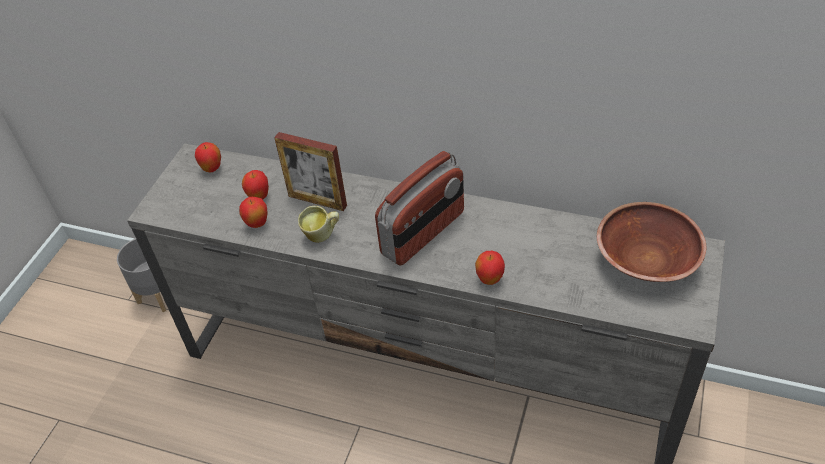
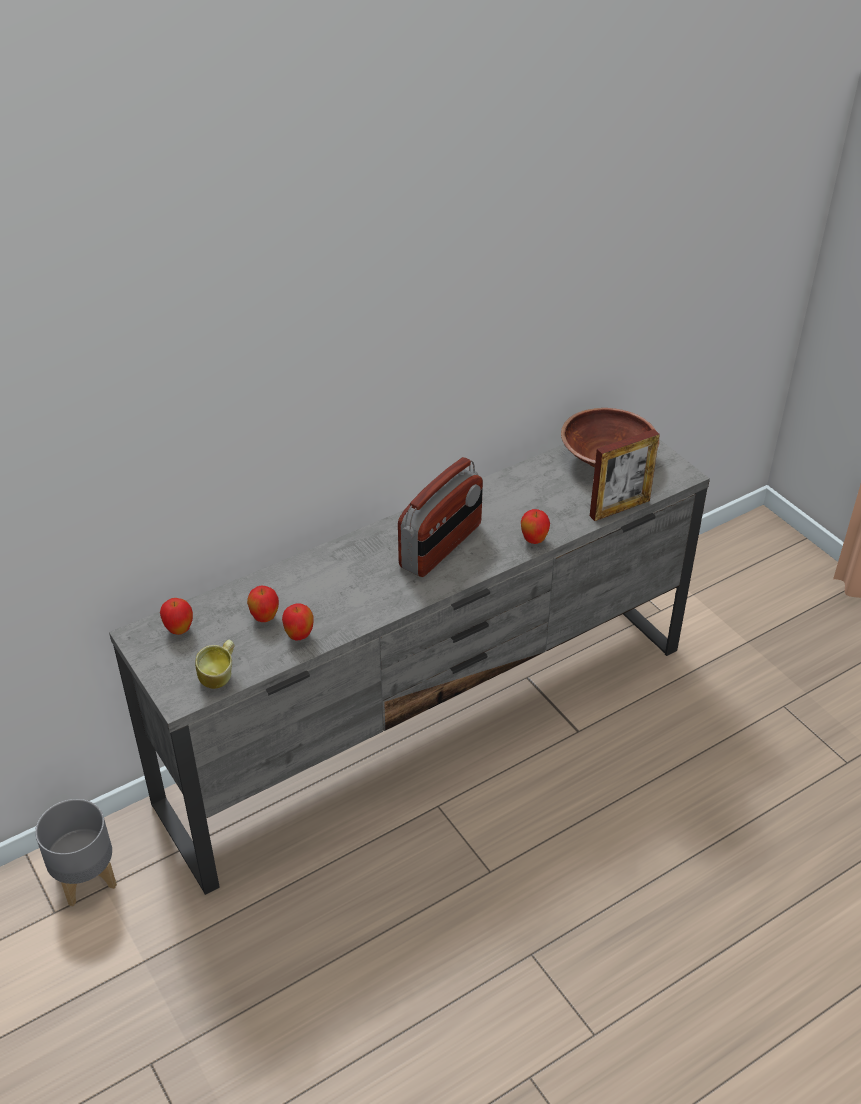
camera: 55 degrees left, 5 degrees down
(317, 201) = (320, 584): picture frame -> picture frame (619, 508)
(322, 236) = (368, 604): mug -> mug (220, 678)
(423, 233) = (441, 546): radio -> radio turned 45 degrees clockwise

